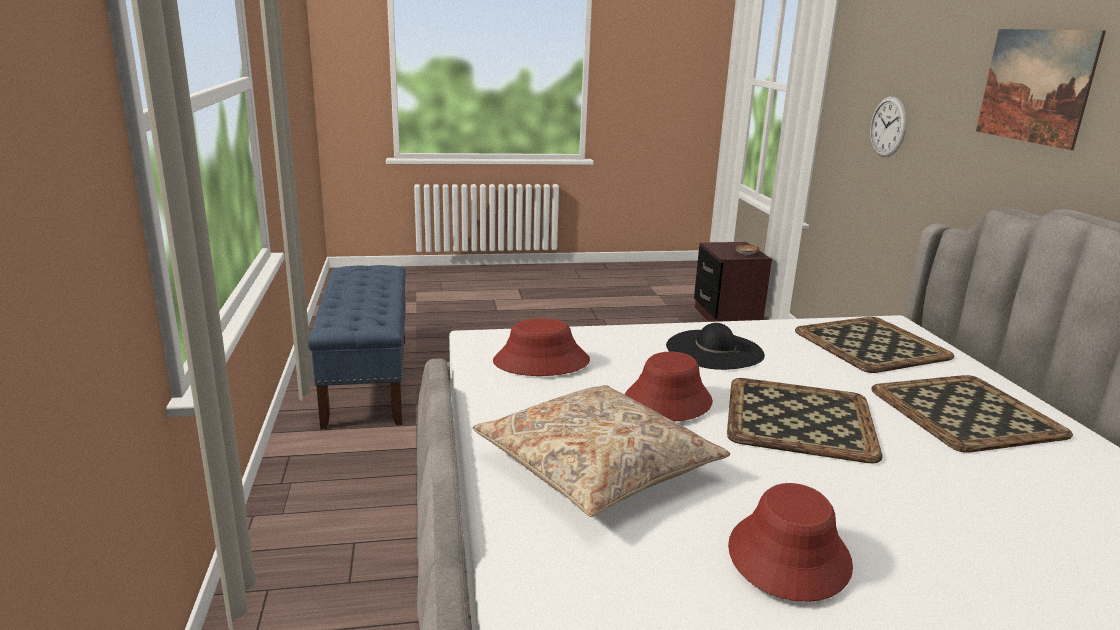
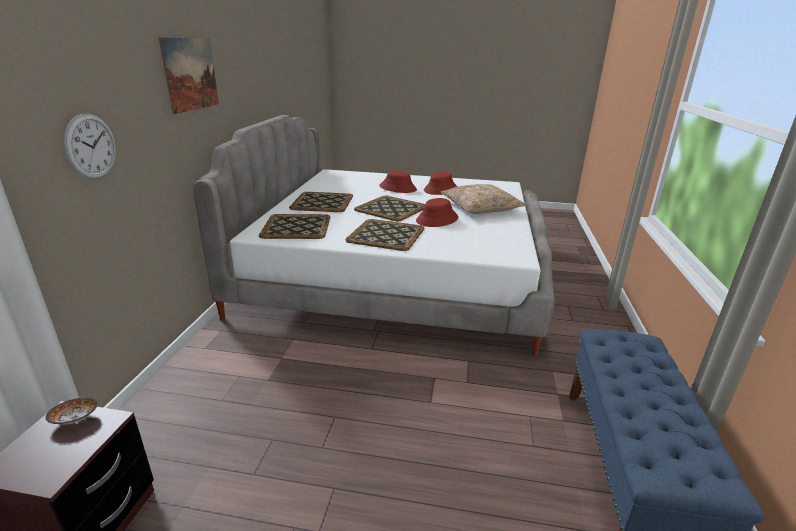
camera: 160 degrees left, 5 degrees up
(541, 362) = (487, 241): red hat -> red hat (398, 188)
(714, 350) = (386, 235): black hat -> tray

